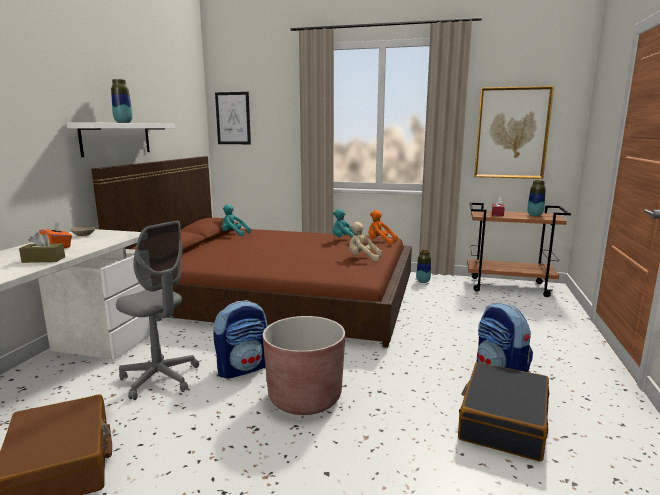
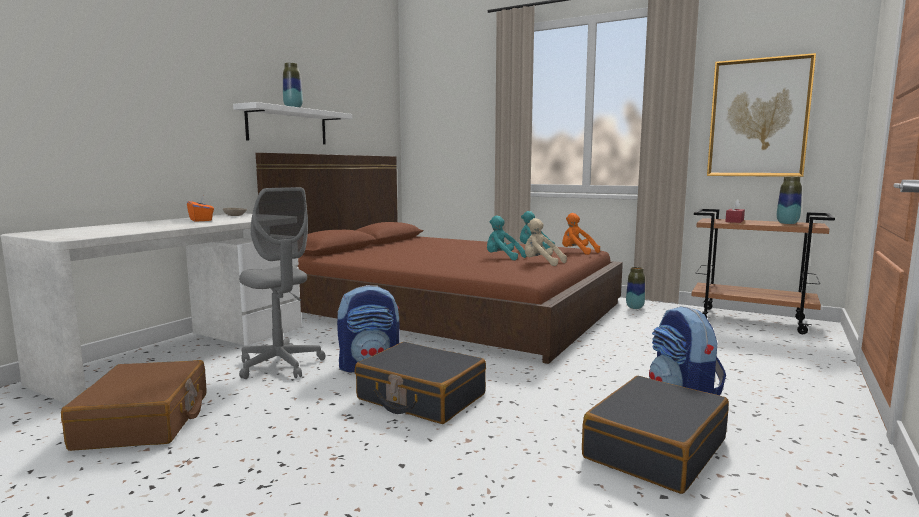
camera: 15 degrees right, 5 degrees down
(43, 259) = (178, 225): brown tissue box -> none
(233, 118) = (426, 115): picture -> none
(233, 234) = (412, 240): turquoise plush toy -> turquoise plush toy (502, 258)
(305, 397) = (421, 397): brown planter -> black suitcase

